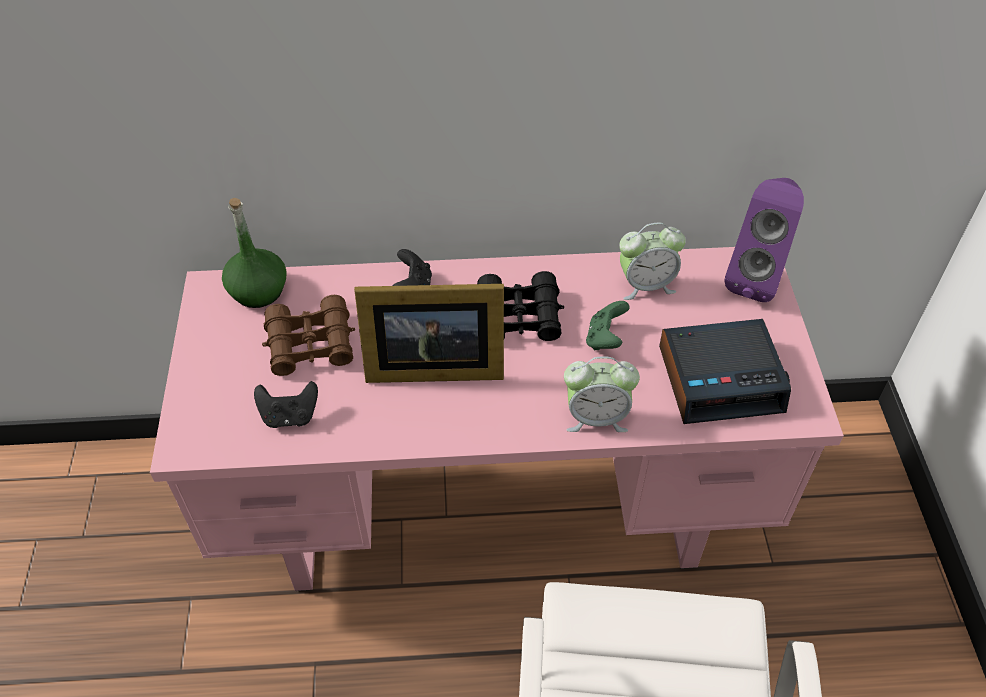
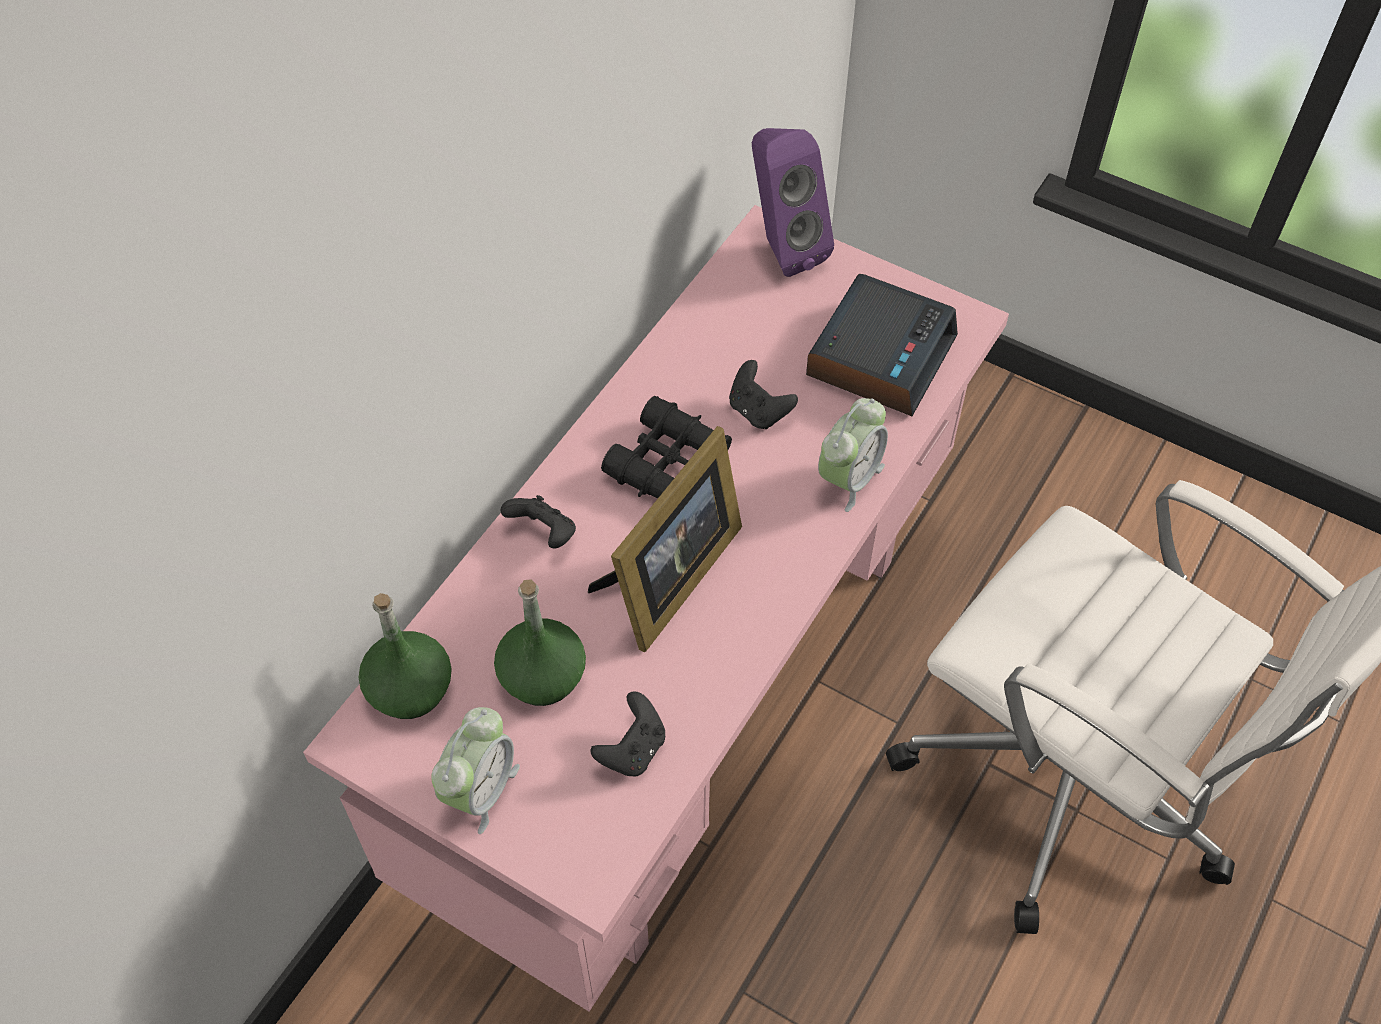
camera: 55 degrees left, 5 degrees up
(310, 344) = (543, 676): brown binoculars -> green bottle
(605, 339) = (758, 411): green game controller -> black game controller
(645, 285) = (717, 335): alarm clock -> alarm clock (480, 790)

